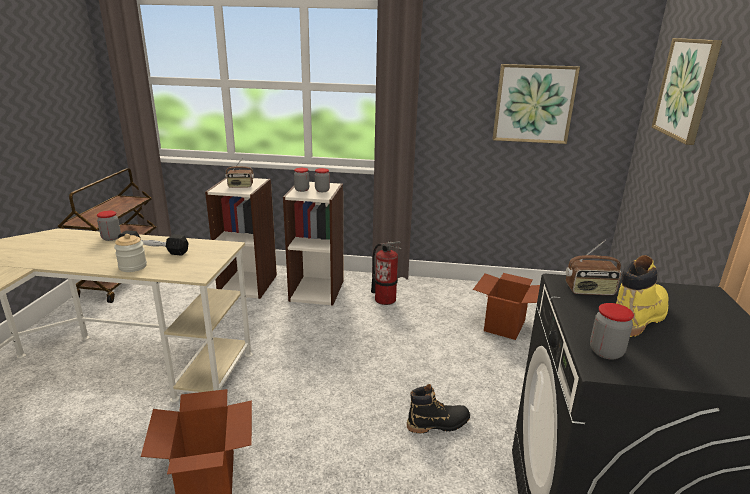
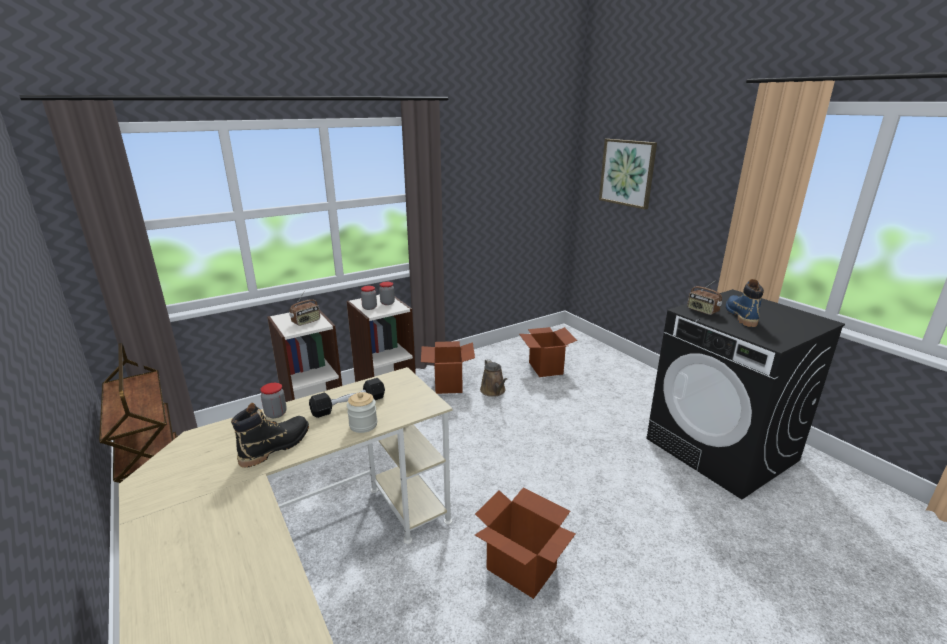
camera: 40 degrees left, 0 degrees up
(385, 299) = (448, 384): fire extinguisher -> cardboard box
(416, 323) = (493, 391): none -> brown watering can
(438, 424) = (594, 446): black boot -> black boot (276, 446)
(533, 104) = (514, 193): picture -> none
(589, 291) = (702, 311): radio -> radio turned 90 degrees clockwise
(606, 352) = (763, 336): jar -> none
(638, 318) = (740, 316): yellow boot -> blue boot

